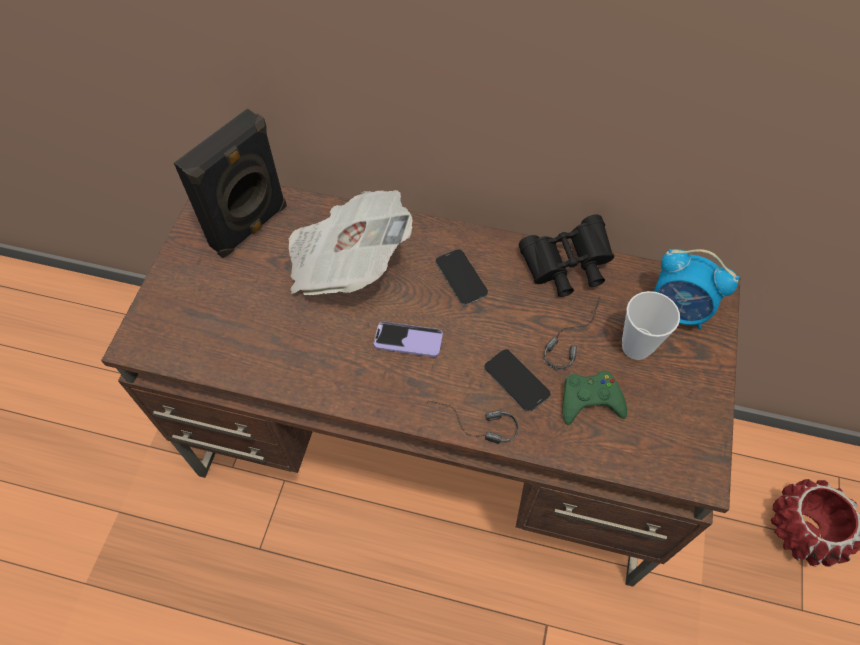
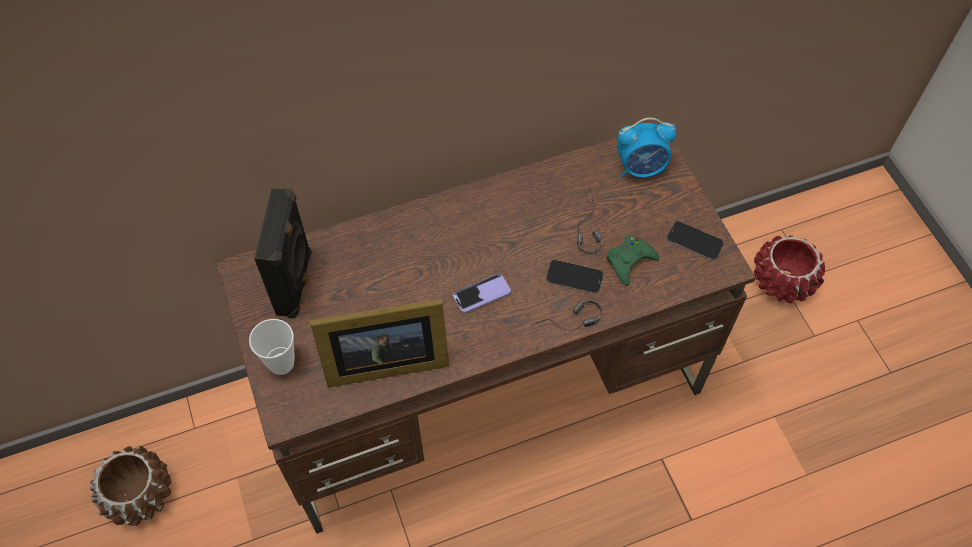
camera: 35 degrees left, 0 degrees up
(101, 352) = (140, 494): none -> brown planter
(262, 346) = (382, 361): none -> picture frame
(346, 262) = (392, 266): newspaper -> none
(461, 277) = (483, 229): phone -> phone (694, 241)
(566, 267) = (548, 180): black binoculars -> none
(636, 347) = (632, 209): cup -> cup (281, 363)

